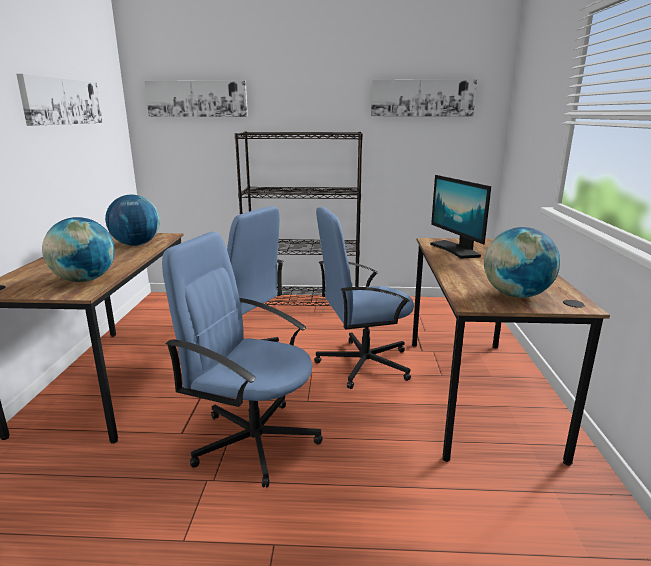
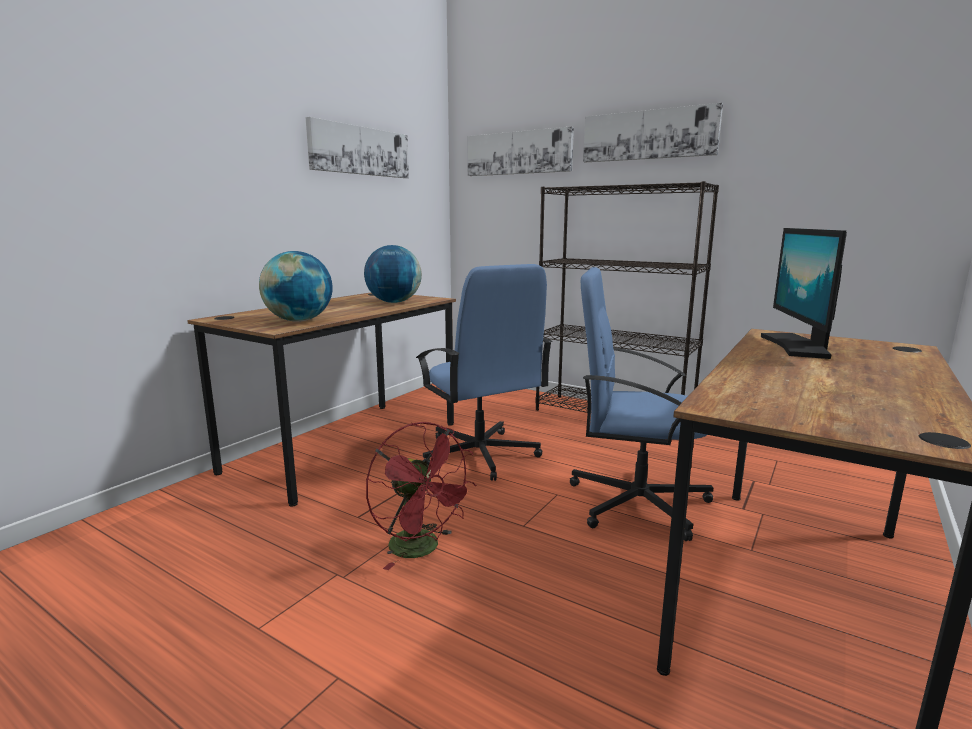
camera: 30 degrees right, 5 degrees down
(254, 440) = (422, 549): blue office chair -> red fan
(422, 98) = (823, 131): picture -> picture (649, 135)
(516, 295) = (824, 409): globe -> none

